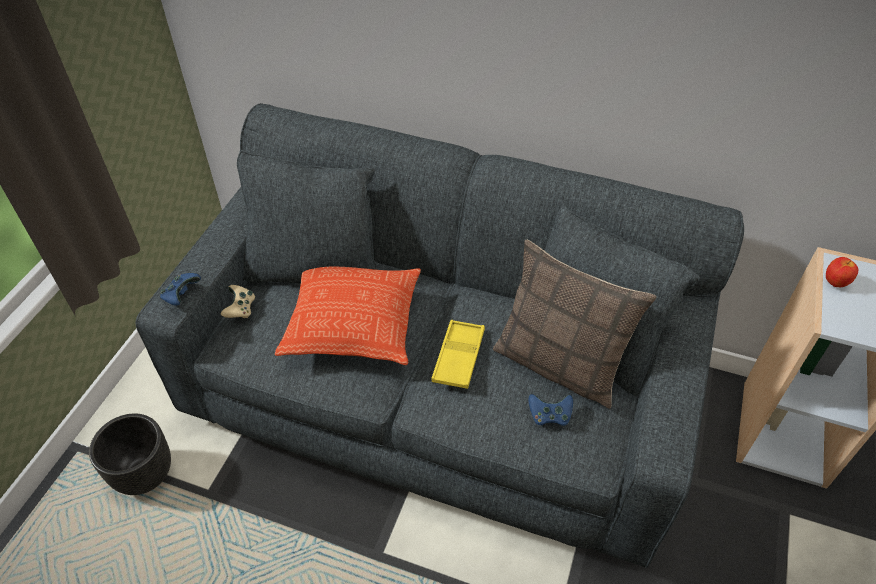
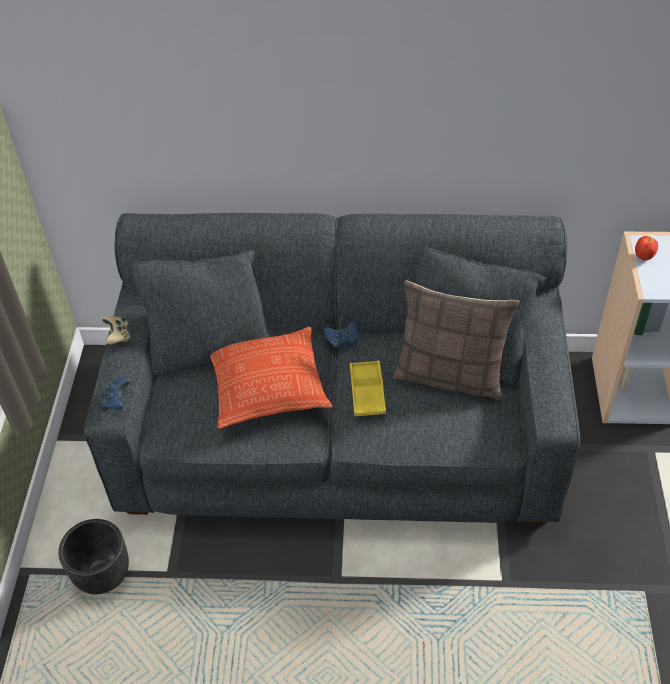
camera: 15 degrees left, 0 degrees up
(240, 309) = (163, 401): beige game controller -> beige game controller (118, 336)
(549, 416) = (456, 418): blue game controller -> blue game controller (342, 340)

